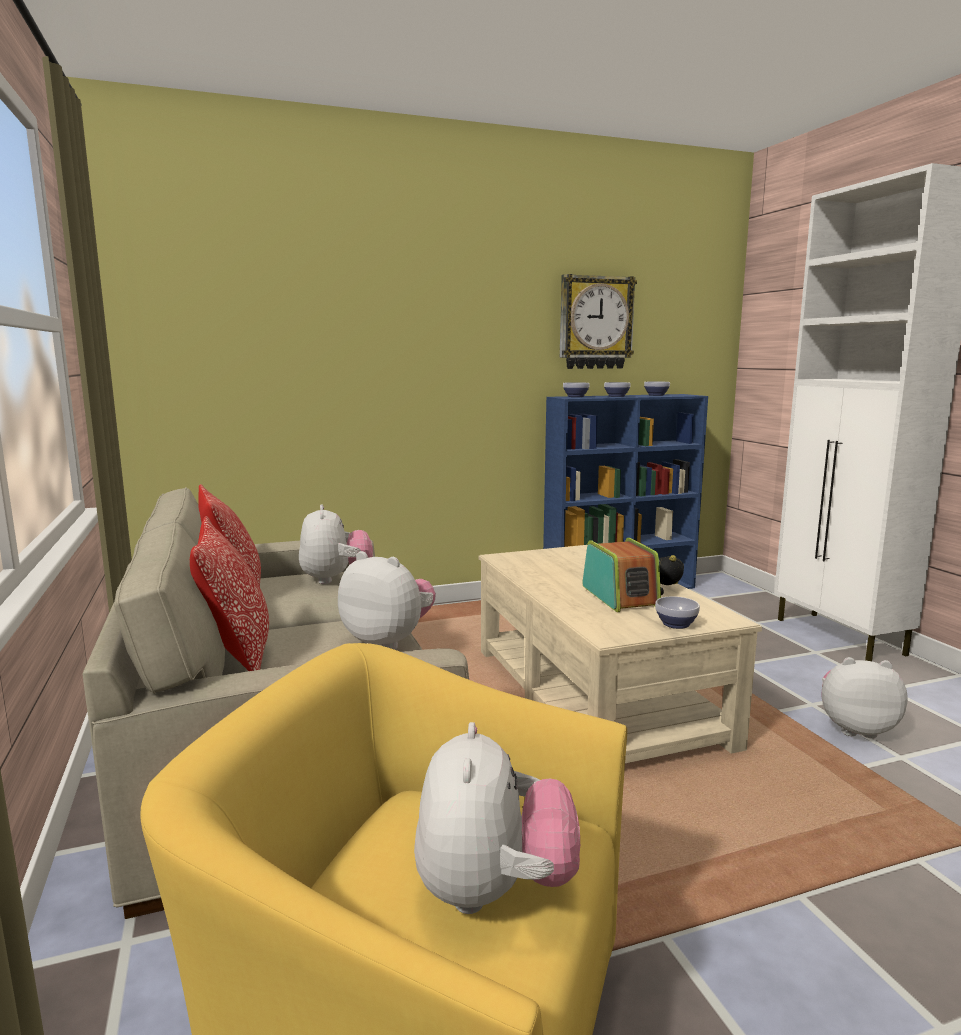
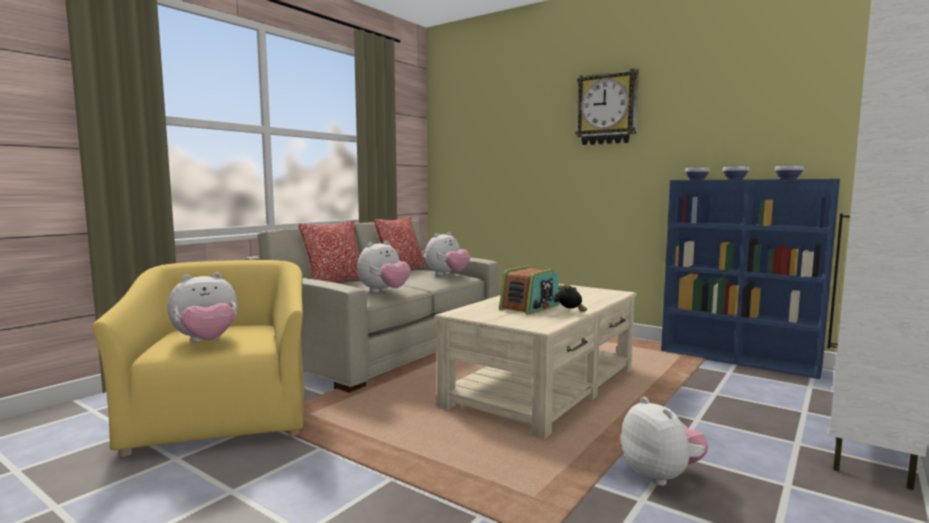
camera: 55 degrees right, 5 degrees down
(389, 641) = (384, 292): plush toy -> plush toy turned 45 degrees clockwise
(595, 323) = (731, 116): wall clock -> wall clock (607, 109)
(677, 624) = (504, 320): bowl -> none

